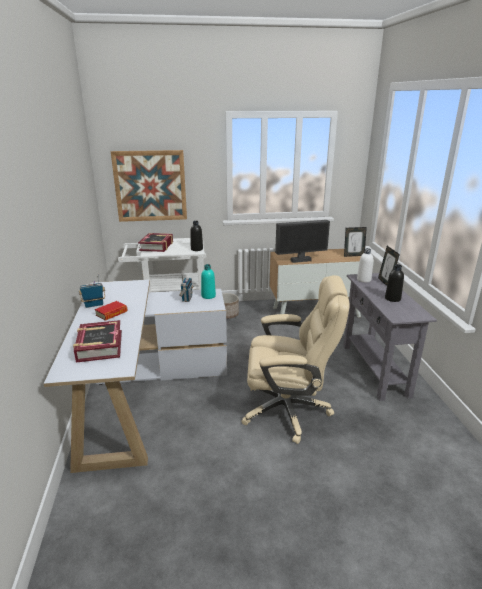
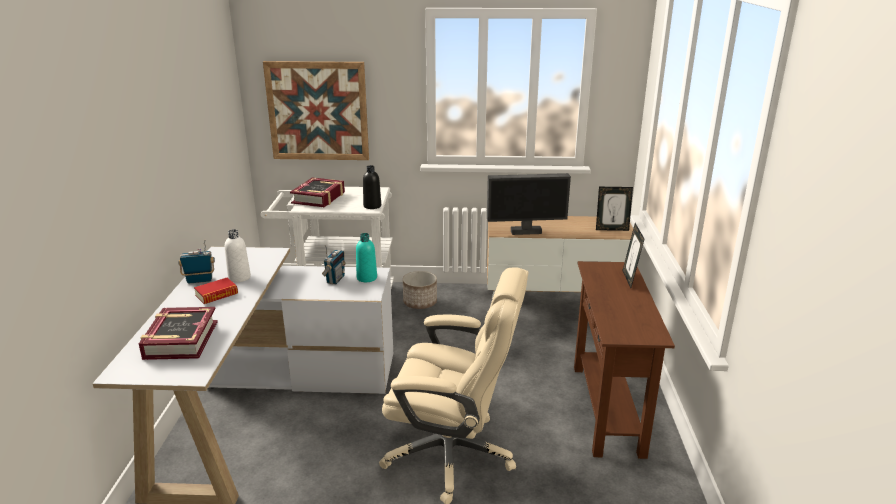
camera: 10 degrees right, 0 degrees up
(363, 280) = (598, 271): white bottle -> white bottle (239, 277)
(374, 369) = (607, 409): grey console table -> brown console table
(392, 298) = (625, 306): black bottle -> none

